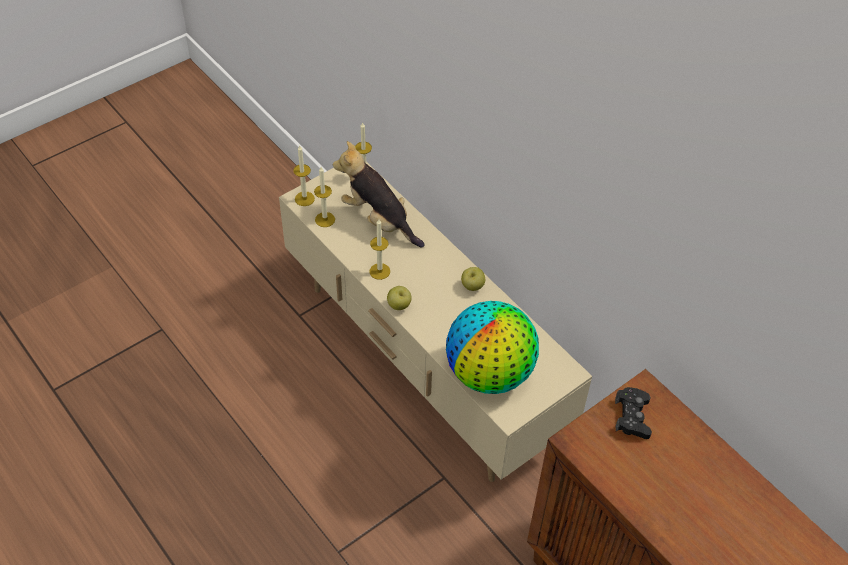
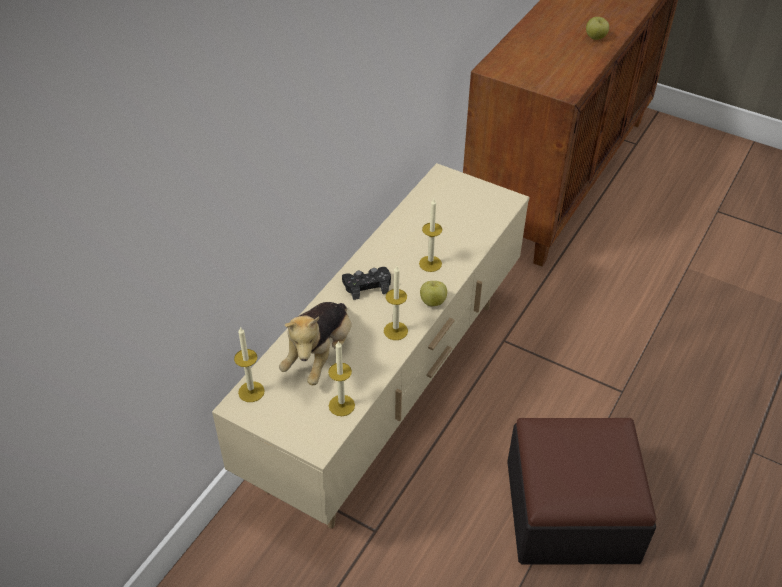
camera: 110 degrees left, 5 degrees down
(245, 448) = (571, 510): none -> ottoman
(304, 199) = (315, 439): candle -> candle (430, 263)
(472, 286) = (377, 255): apple -> apple (595, 38)
(489, 373) = (473, 220): globe -> none
(632, 417) = (522, 70): black game controller -> black game controller (367, 286)

